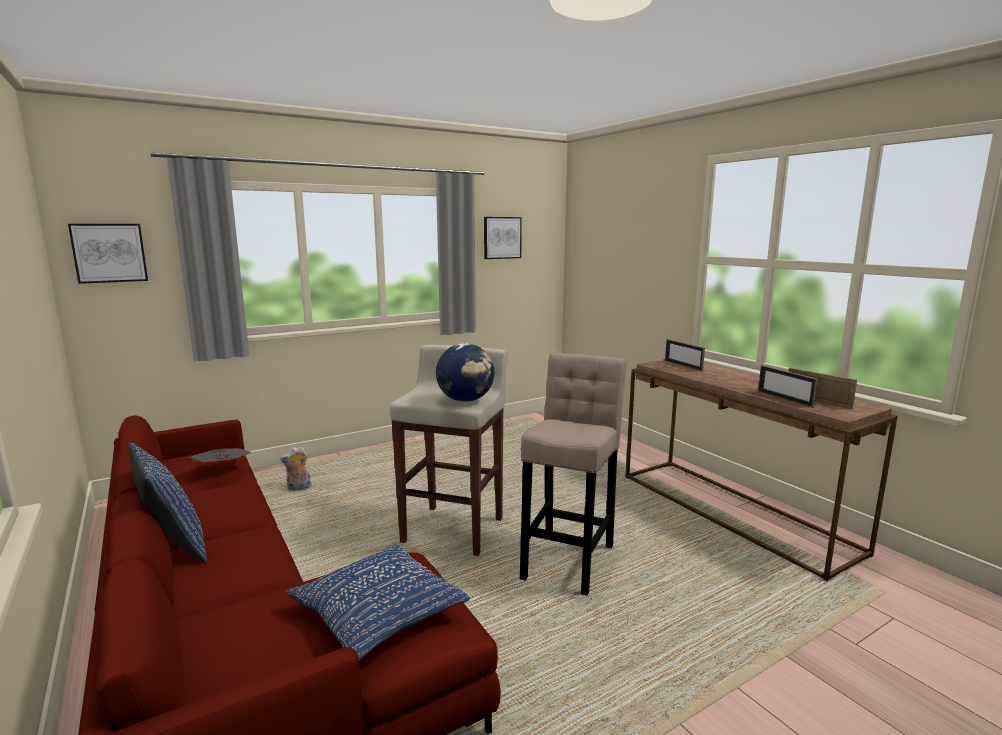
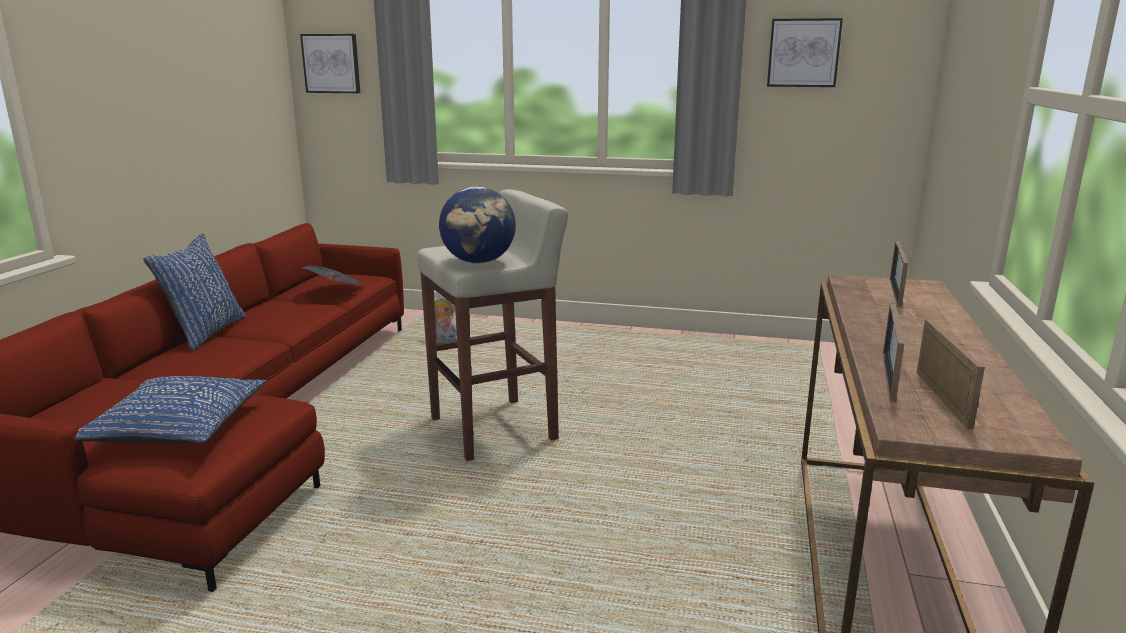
camera: 45 degrees right, 5 degrees up
(569, 558) = (545, 509): beige stool -> none

